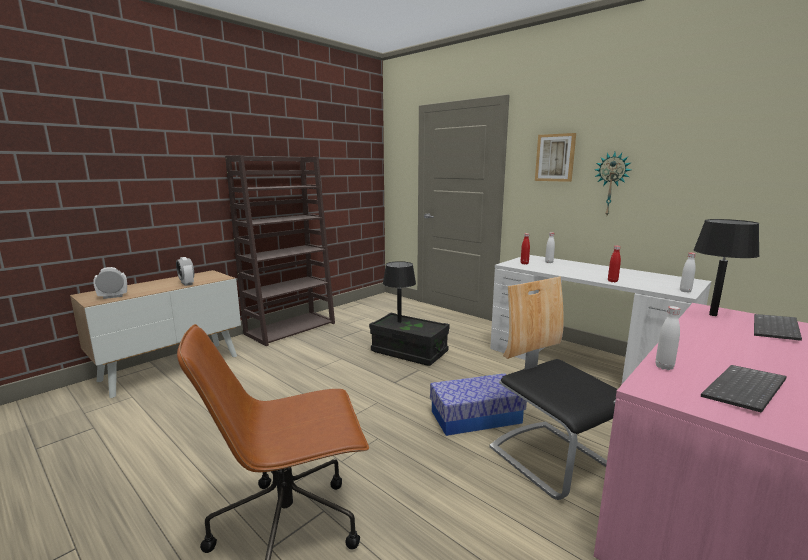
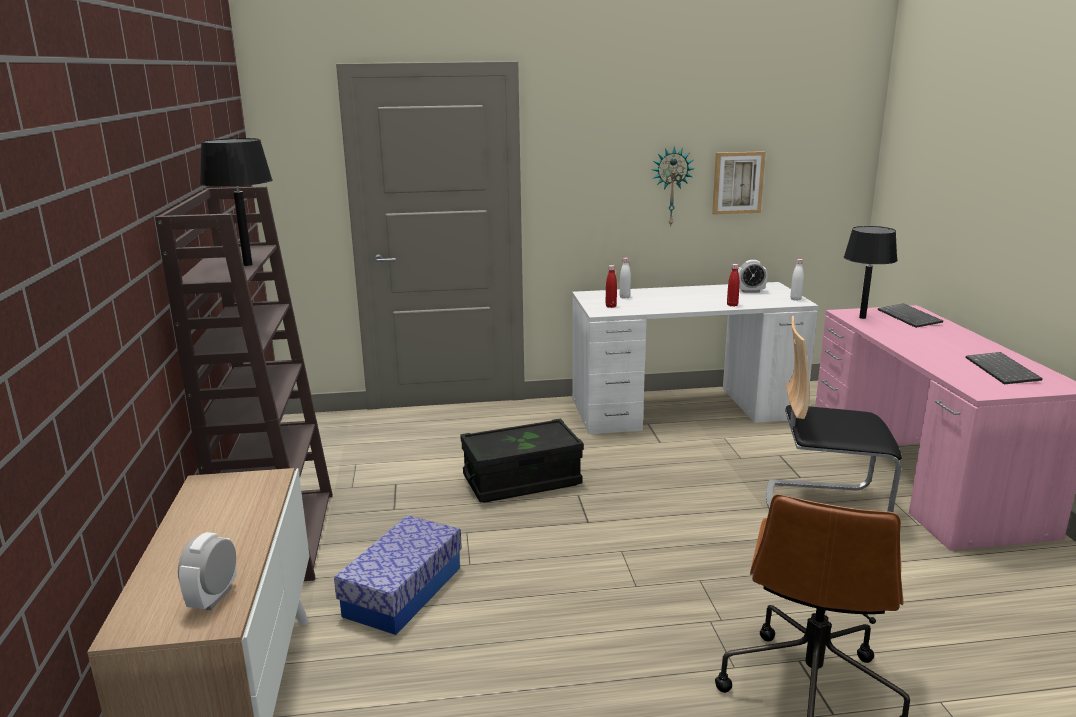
camera: 50 degrees left, 5 degrees up
(187, 283) = (252, 513): alarm clock -> alarm clock (750, 291)
(399, 322) = (500, 442): black table lamp -> black table lamp (248, 265)
(475, 417) = (721, 508): storage box -> storage box (403, 591)
(555, 157) = (597, 155): picture -> picture (737, 182)
(664, 367) = (950, 372): white bottle -> none

